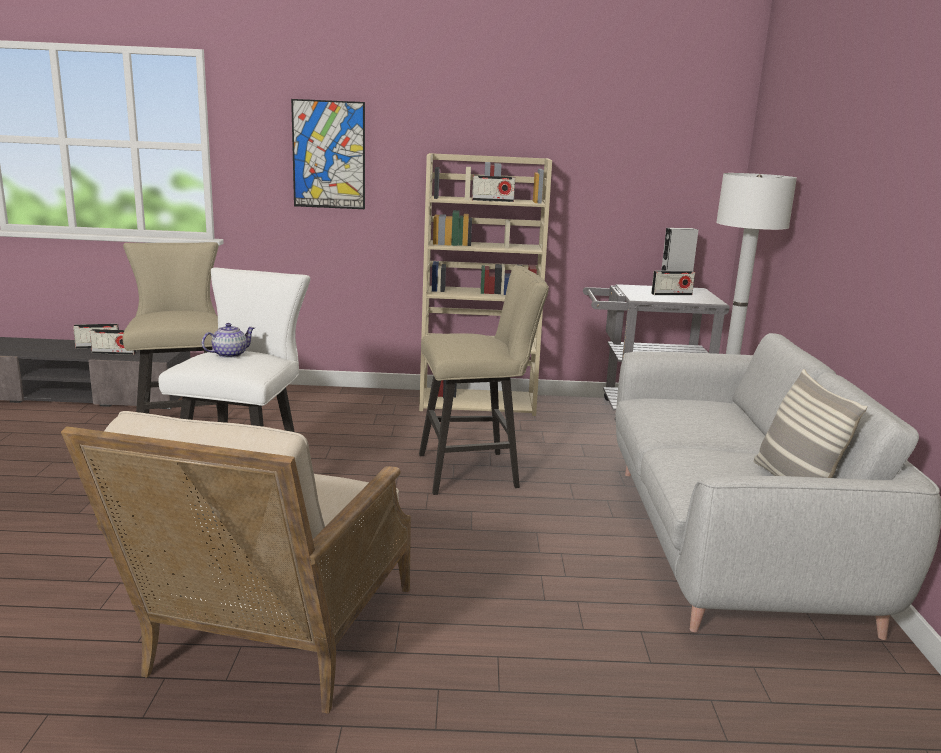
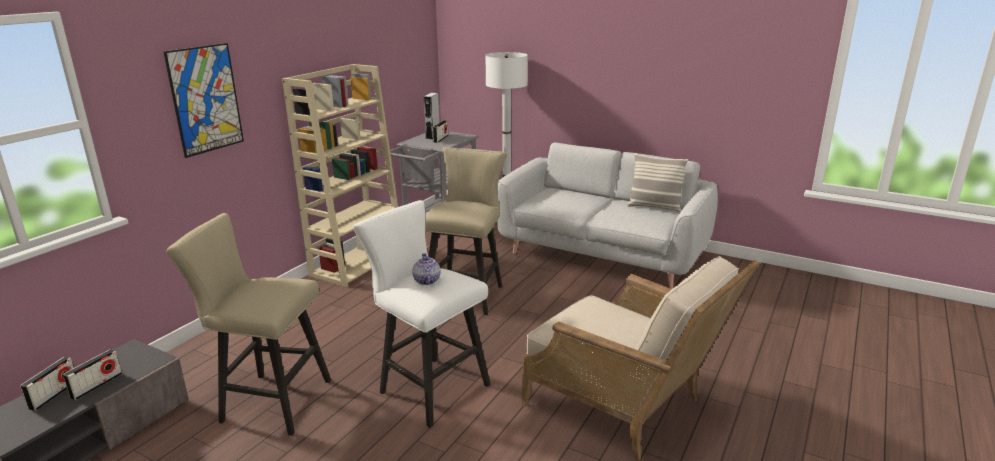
camera: 60 degrees left, 5 degrees up
(492, 201) = (346, 106): radio -> none

